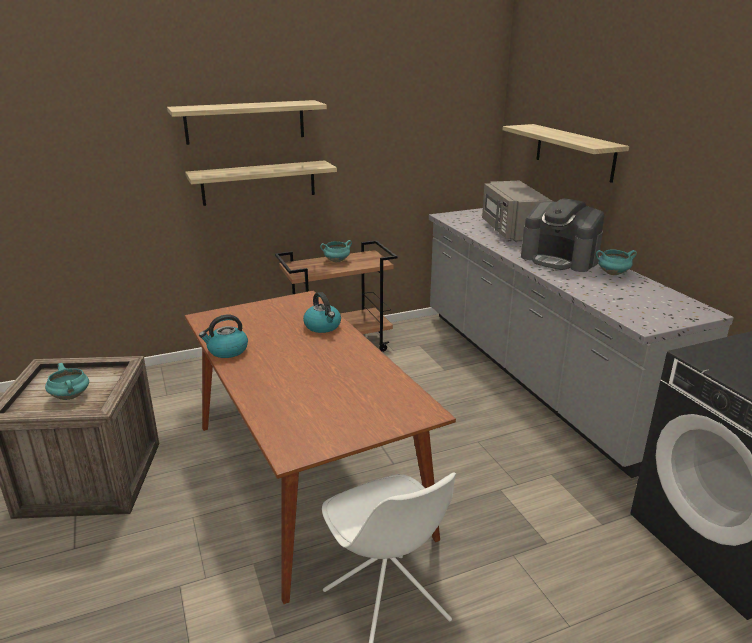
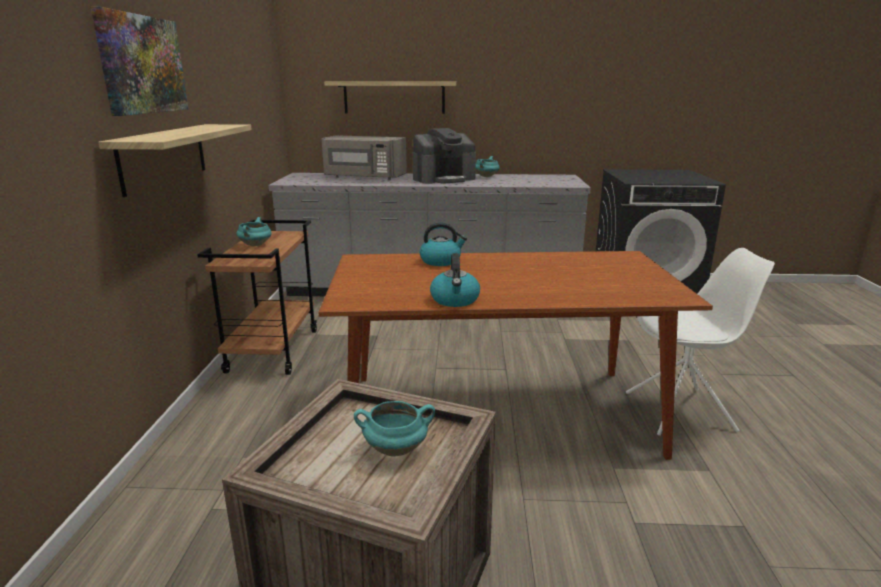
camera: 65 degrees left, 5 degrees down
(245, 122) = (142, 65): shelf -> picture

